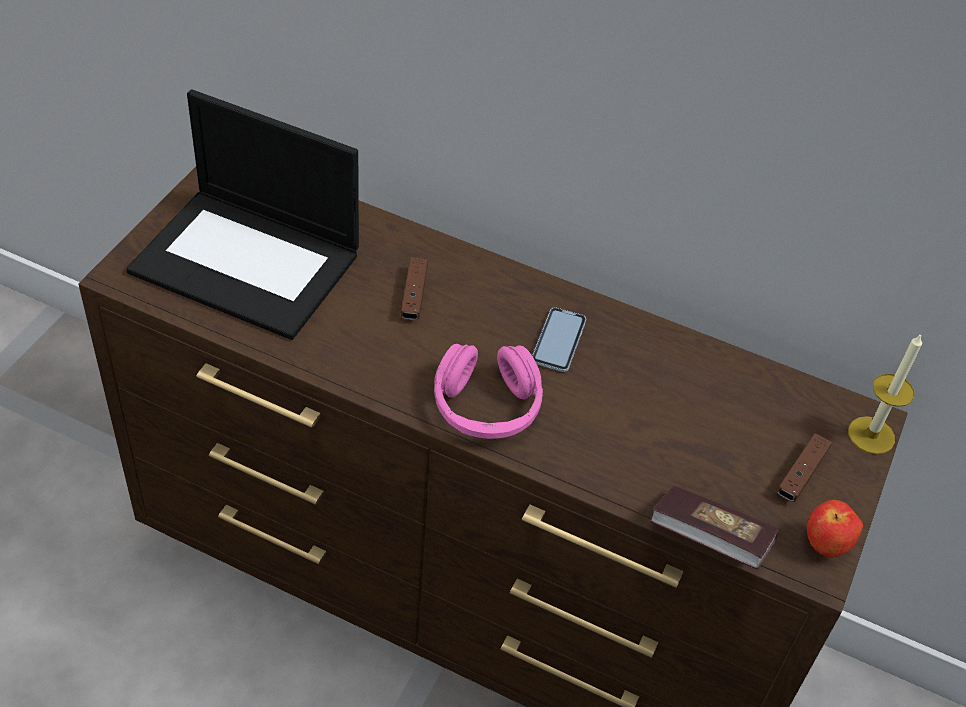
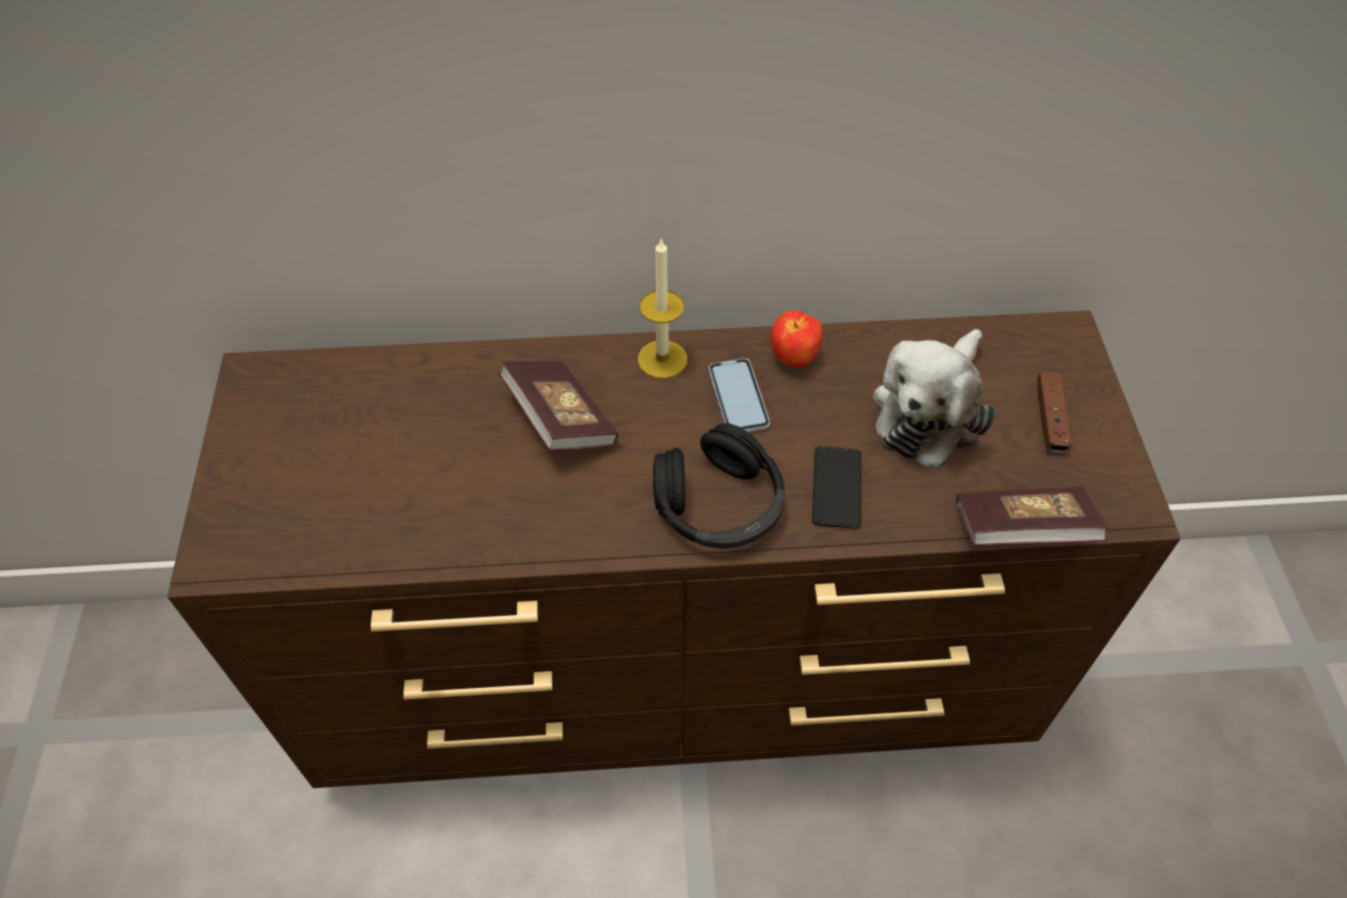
camera: 25 degrees left, 5 degrees up
(249, 262) = (355, 471): laptop -> none
(414, 295) = (560, 420): brown game controller -> book
(486, 406) = (719, 505): pink headphones -> black headphones
(585, 438) = (836, 488): none -> phone
(704, 422) = (930, 412): none -> plush toy
(825, 546) = (1121, 479): apple -> apple (794, 359)
(871, 435) = (1078, 348): candle -> candle (662, 359)

